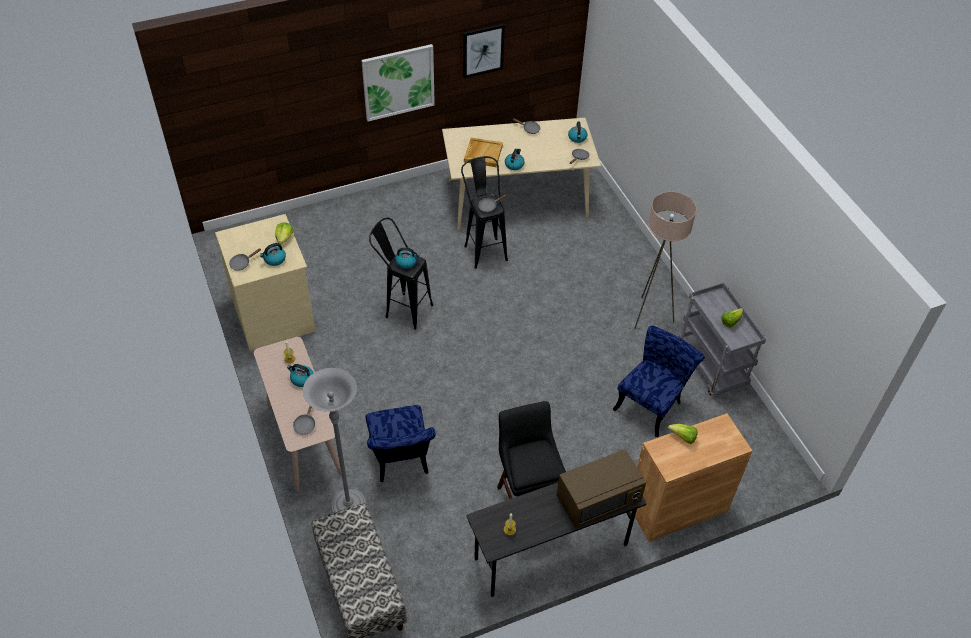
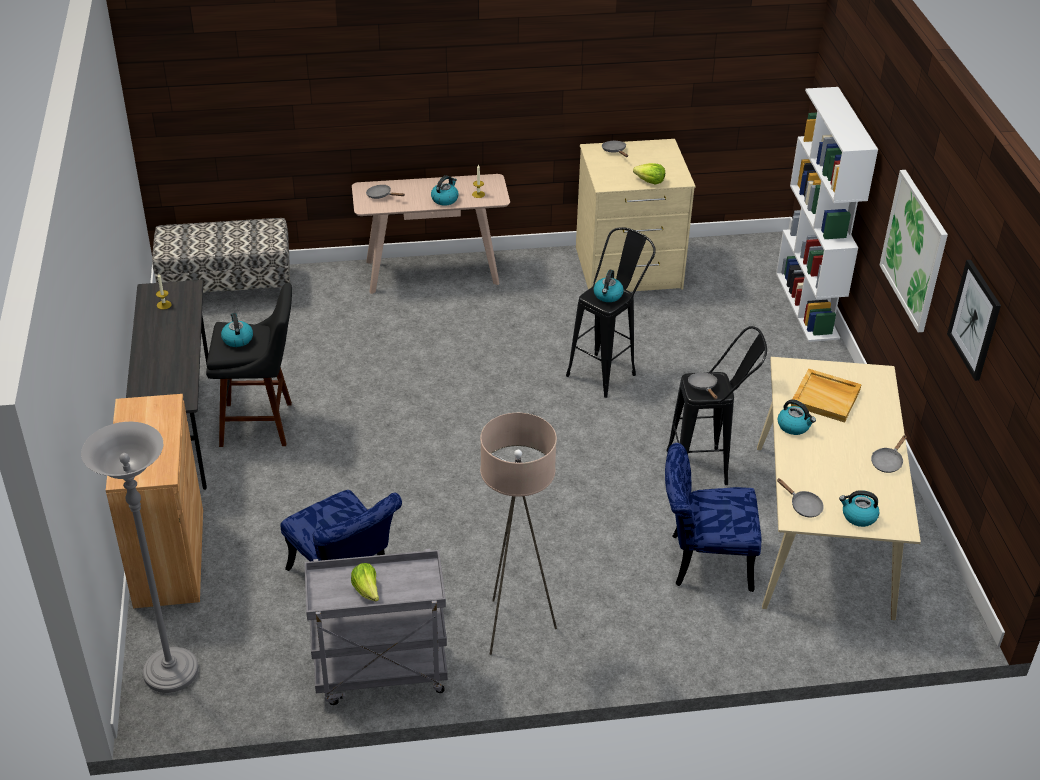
camera: 105 degrees right, 10 degrees down
(274, 259) = (614, 172): kettle -> kettle (237, 339)
(301, 215) = (807, 305): none -> white bookcase
(349, 507) = (326, 292): grey floor lamp -> grey floor lamp (171, 672)
(400, 461) = (366, 335): blue chair -> blue chair (702, 560)
(598, 499) = (155, 377): brown microwave -> none
(683, 437) = (166, 430): lettuce -> none

